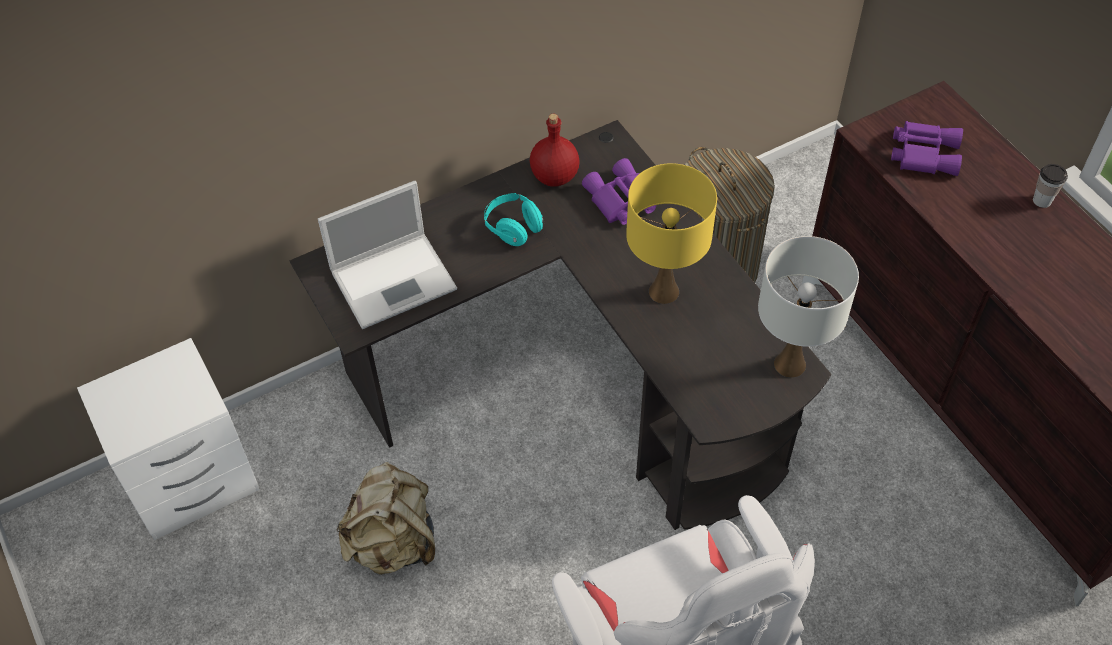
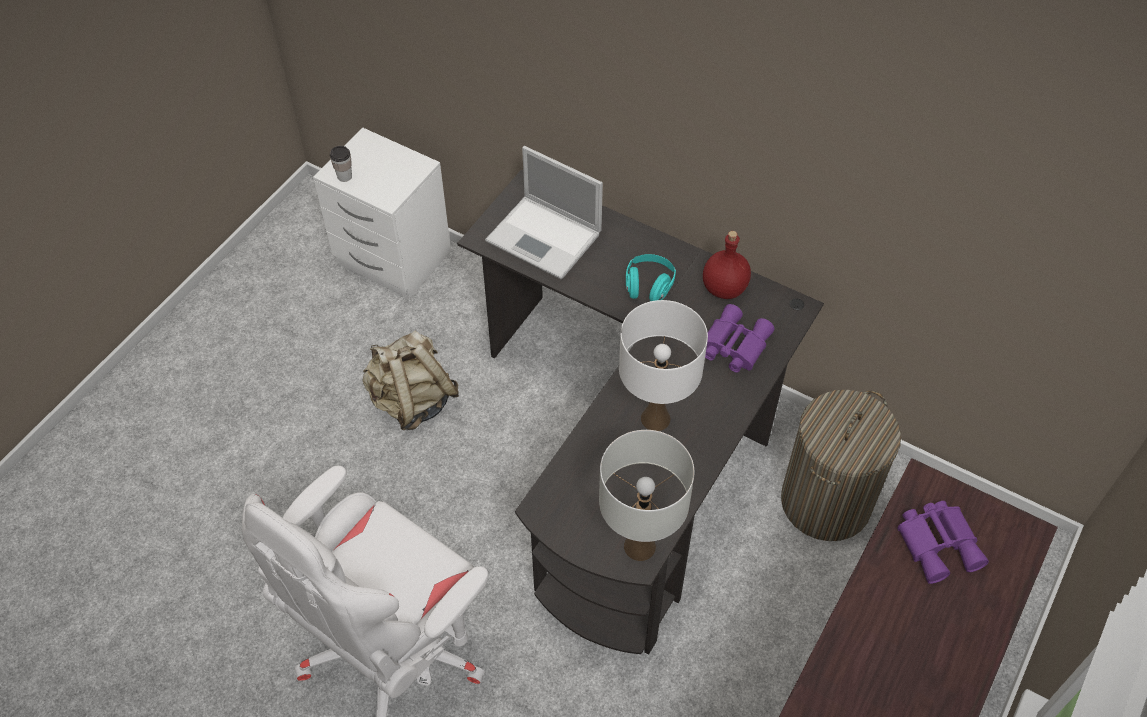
camera: 60 degrees right, 0 degrees up
(664, 292) = (655, 419): yellow table lamp -> white table lamp
(1042, 201) = (958, 677): cup -> cup (344, 176)

